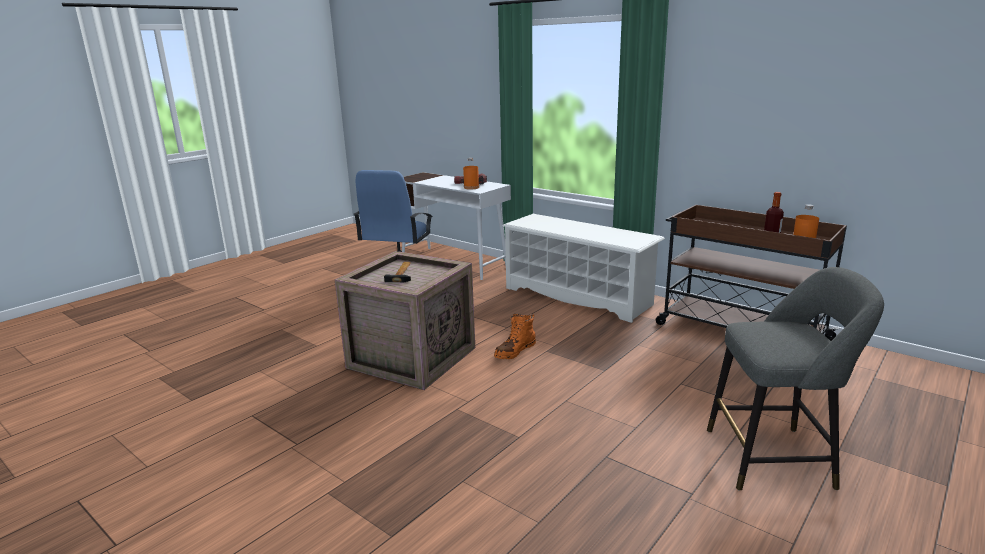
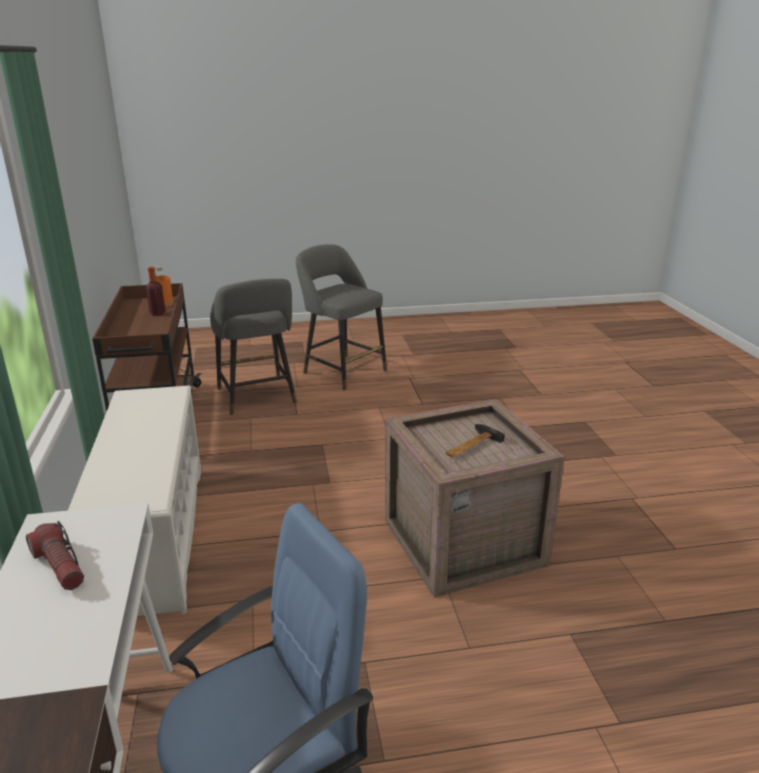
camera: 140 degrees left, 5 degrees up
(471, 187) = (101, 541): orange bottle -> none
(515, 351) = (356, 496): orange boot -> none
(744, 380) = (257, 398): none -> grey stool

